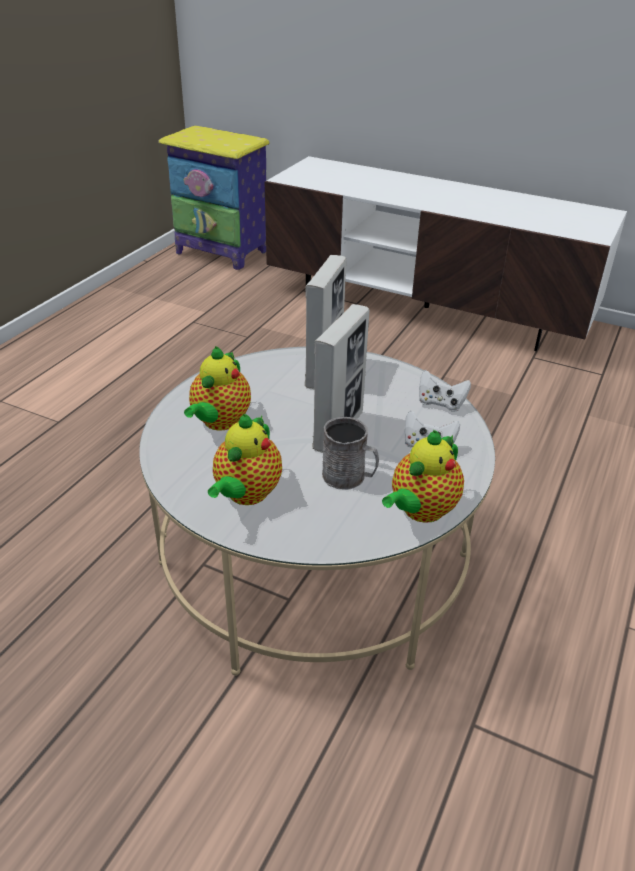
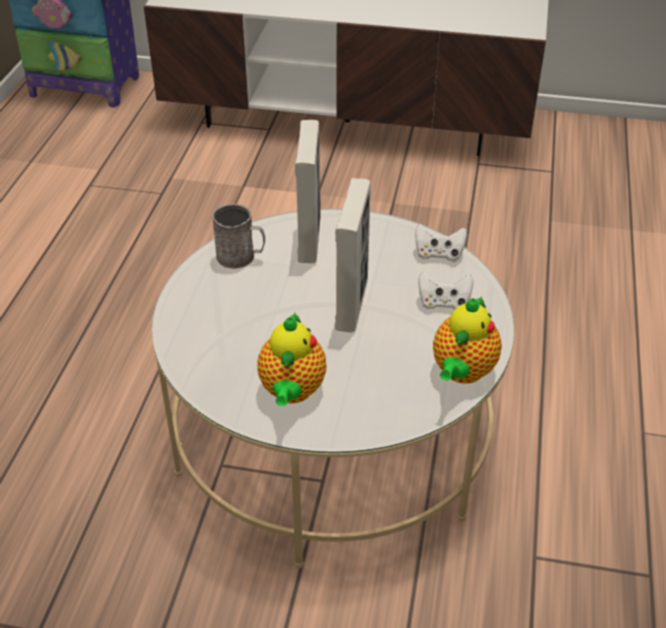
camera: 15 degrees left, 5 degrees up
(219, 422) = (229, 319): teapot -> none
(349, 477) = (383, 352): grey mug -> grey mug (241, 257)

